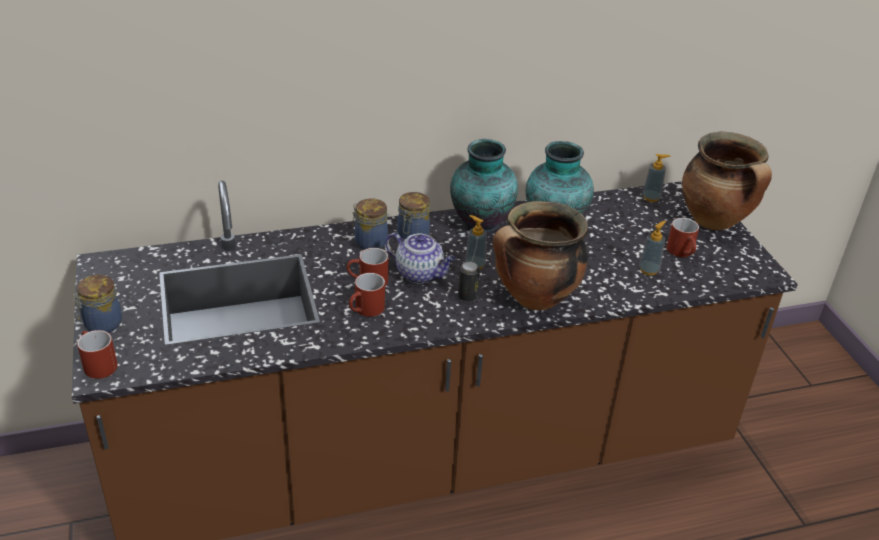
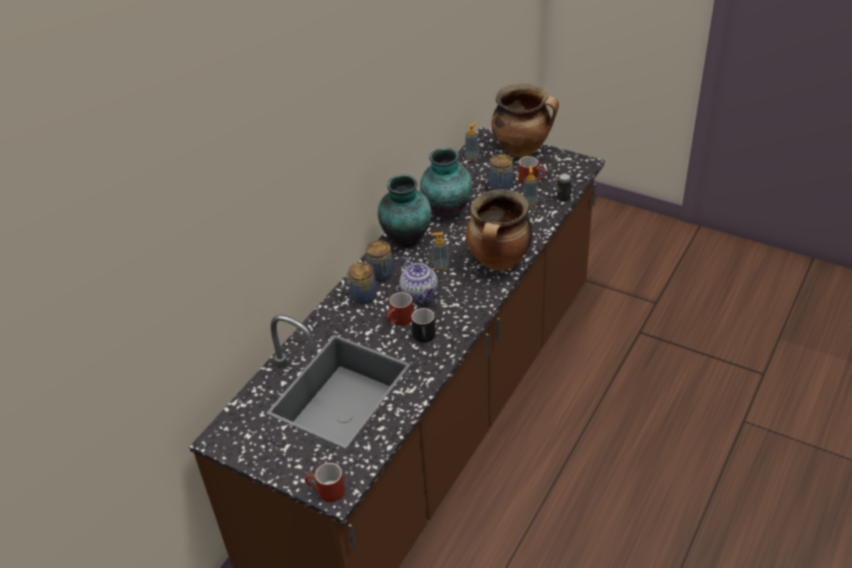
camera: 40 degrees left, 5 degrees up
(101, 324) = (287, 470): jar -> jar (501, 186)
(366, 311) = (425, 338): red mug -> black mug
(420, 274) = (420, 294): teapot -> teapot turned 75 degrees clockwise
(467, 297) = (465, 287): can -> can (563, 198)

